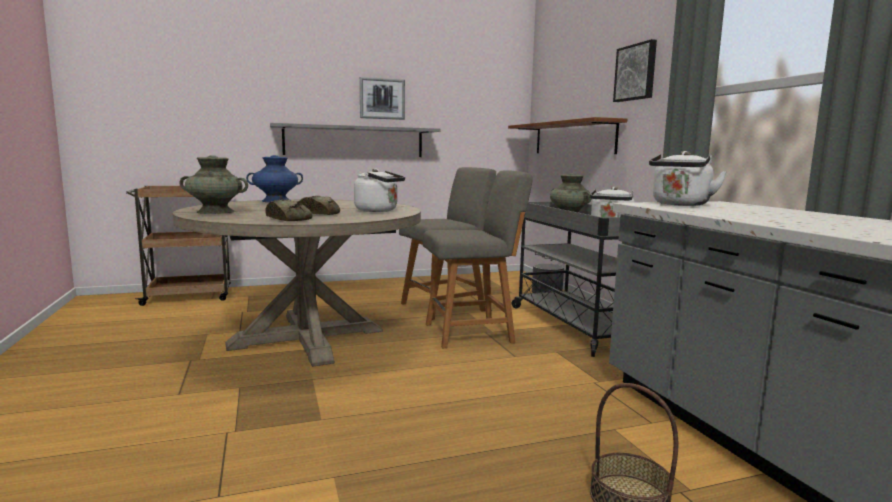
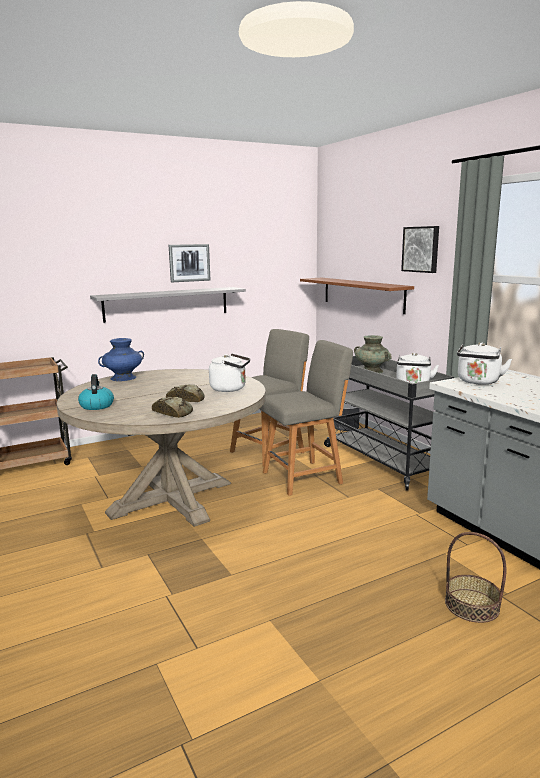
camera: 10 degrees left, 5 degrees up
(215, 212) = (96, 405): turquoise vase -> kettle

